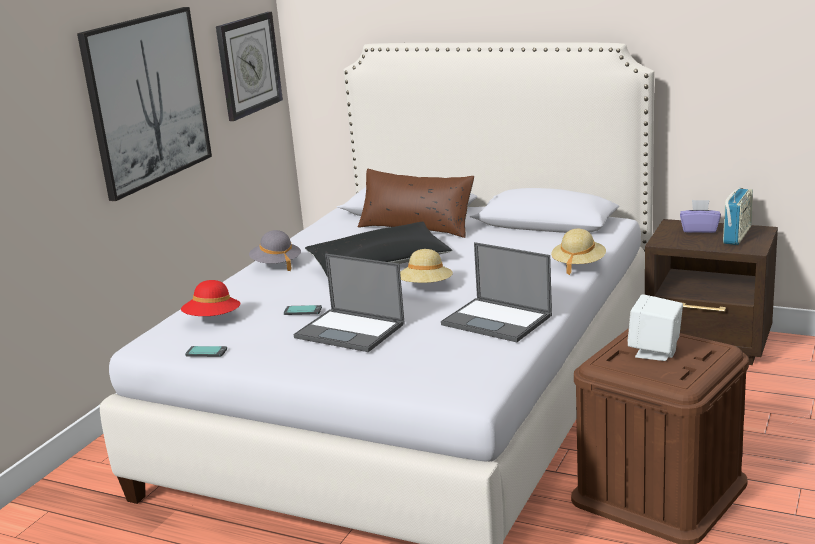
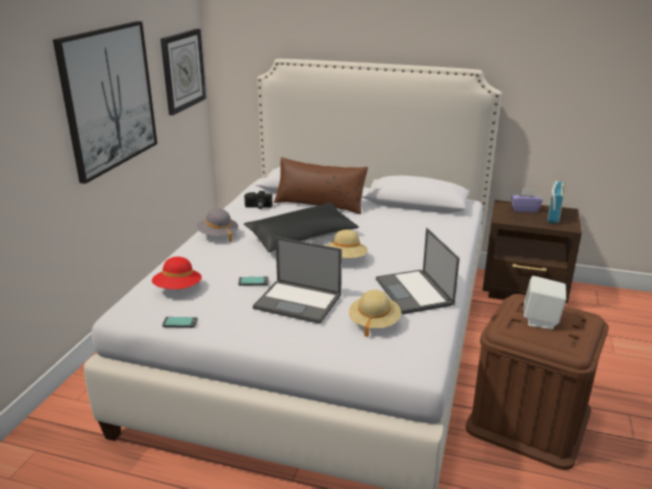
camera: 10 degrees left, 5 degrees up
(336, 232) = (258, 207): none -> camera
(498, 320) = (414, 292): laptop -> laptop turned 45 degrees clockwise
(578, 265) = (456, 241): beige hat -> beige hat (374, 323)

